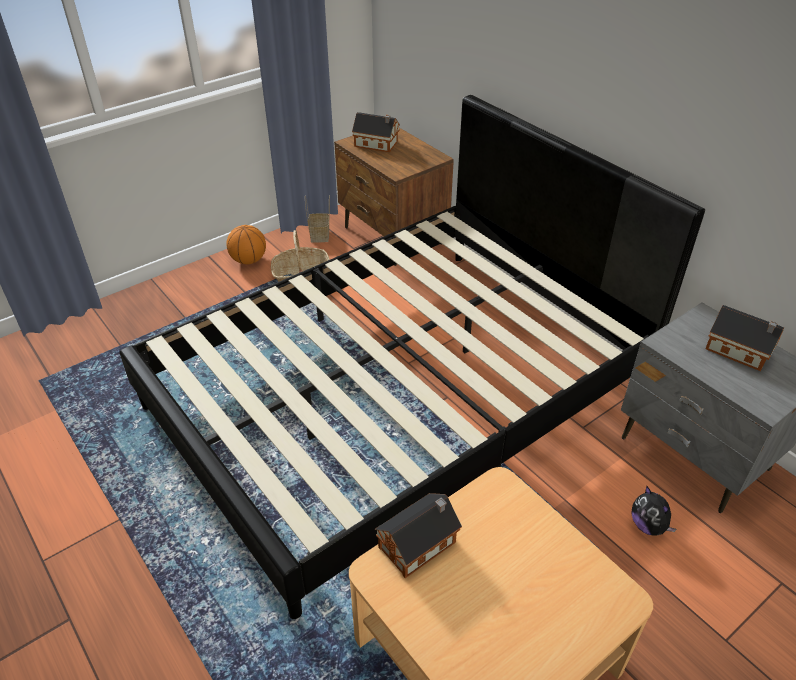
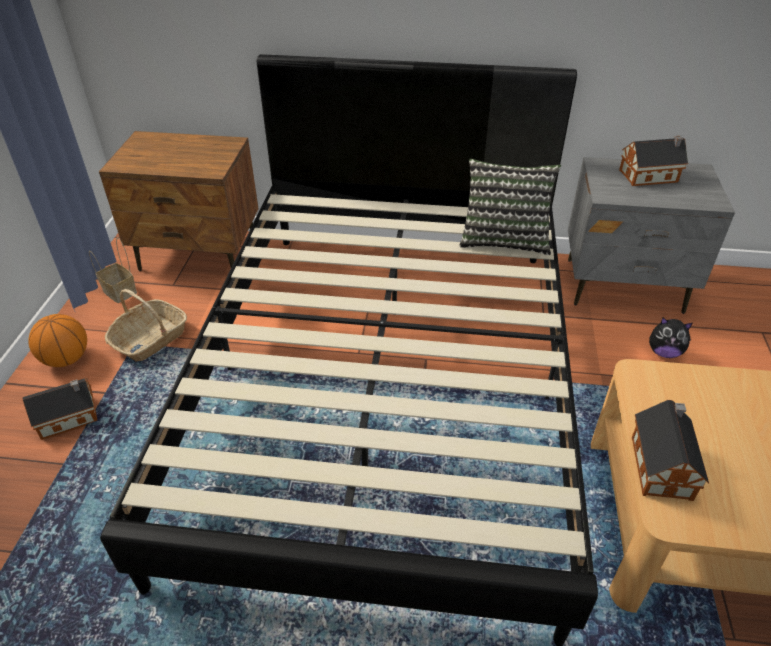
camera: 45 degrees left, 0 degrees up
(377, 144) = (152, 155): toy house -> toy house (70, 417)
(570, 336) = (504, 239): none -> pillow

